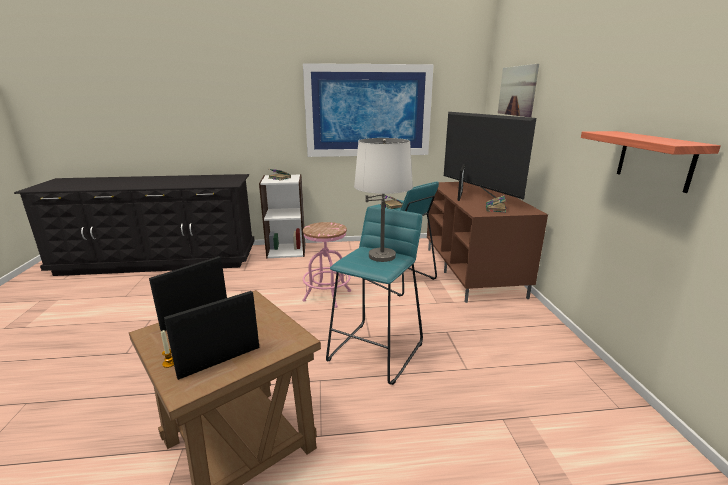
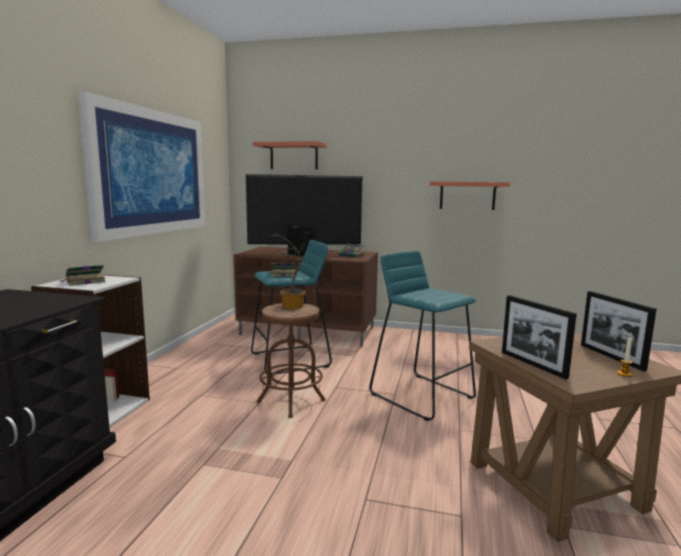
camera: 70 degrees left, 10 degrees down
(327, 296) = (291, 401): pink stool -> brown stool
(330, 228) = (293, 307): none -> potted plant
(382, 256) = (428, 292): white table lamp -> none
(517, 91) = (294, 156): picture -> shelf

